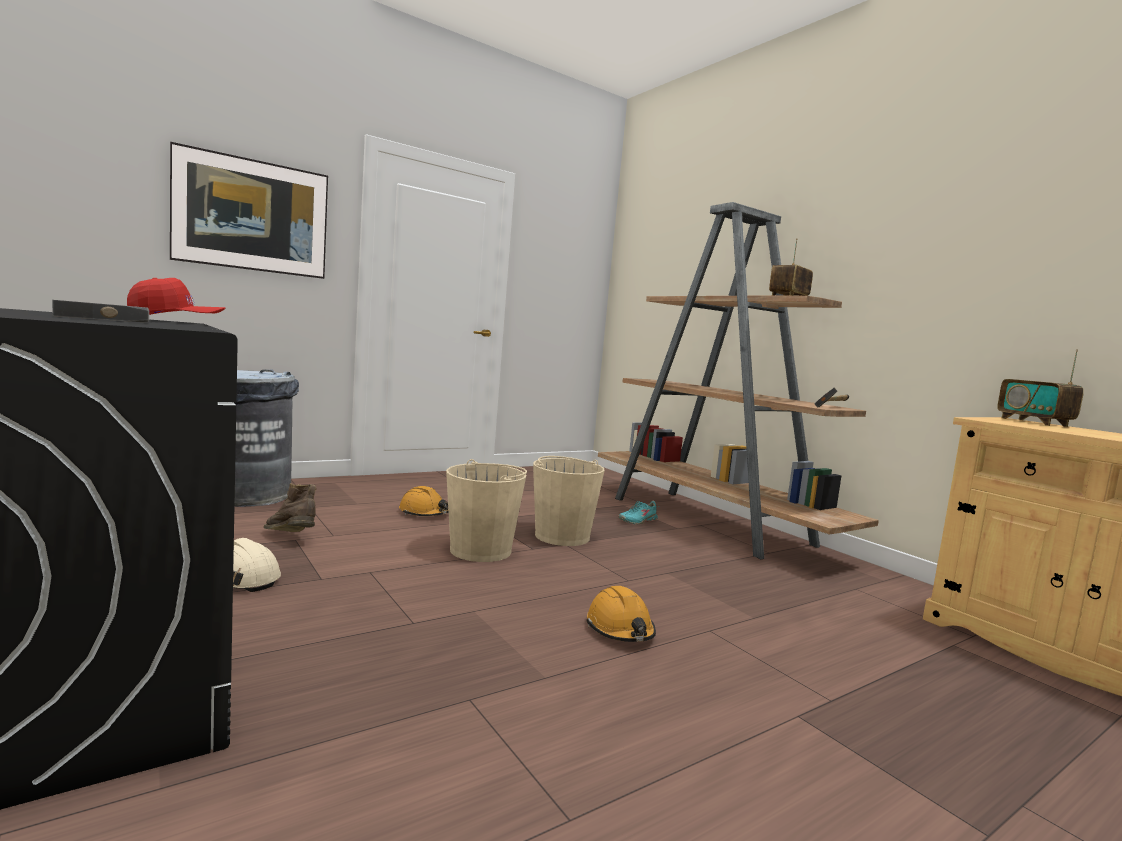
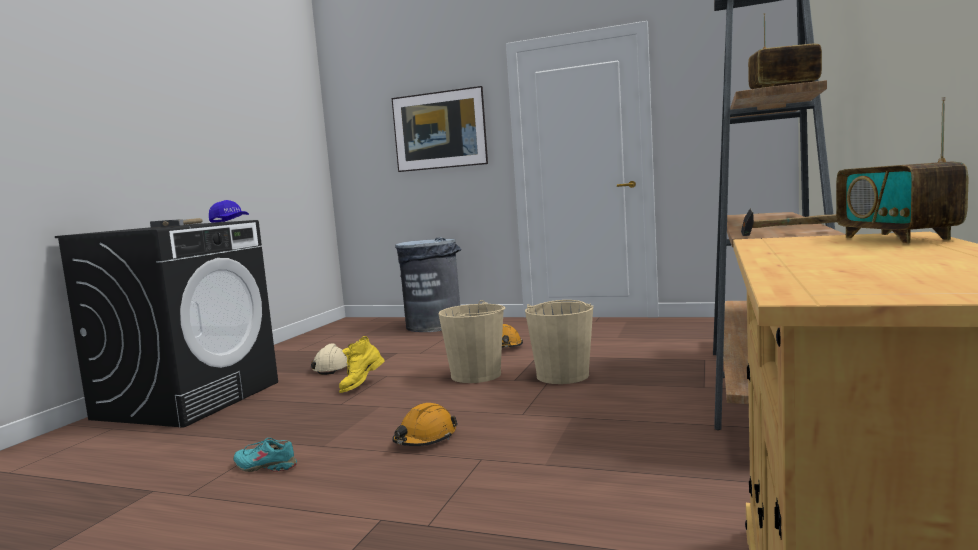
camera: 55 degrees right, 0 degrees up
(176, 321) = (229, 221): red cap -> blue cap
(291, 538) = (397, 352): brown boot -> none
(376, 593) = (362, 386): none -> yellow boot
(637, 521) = (676, 374): turquoise shoe -> turquoise shoe (266, 466)
(1034, 422) = (896, 238): radio -> radio turned 45 degrees counterclockwise

